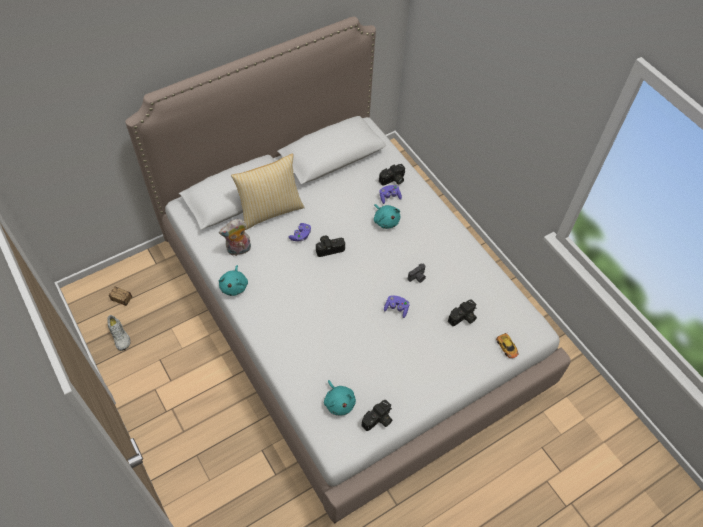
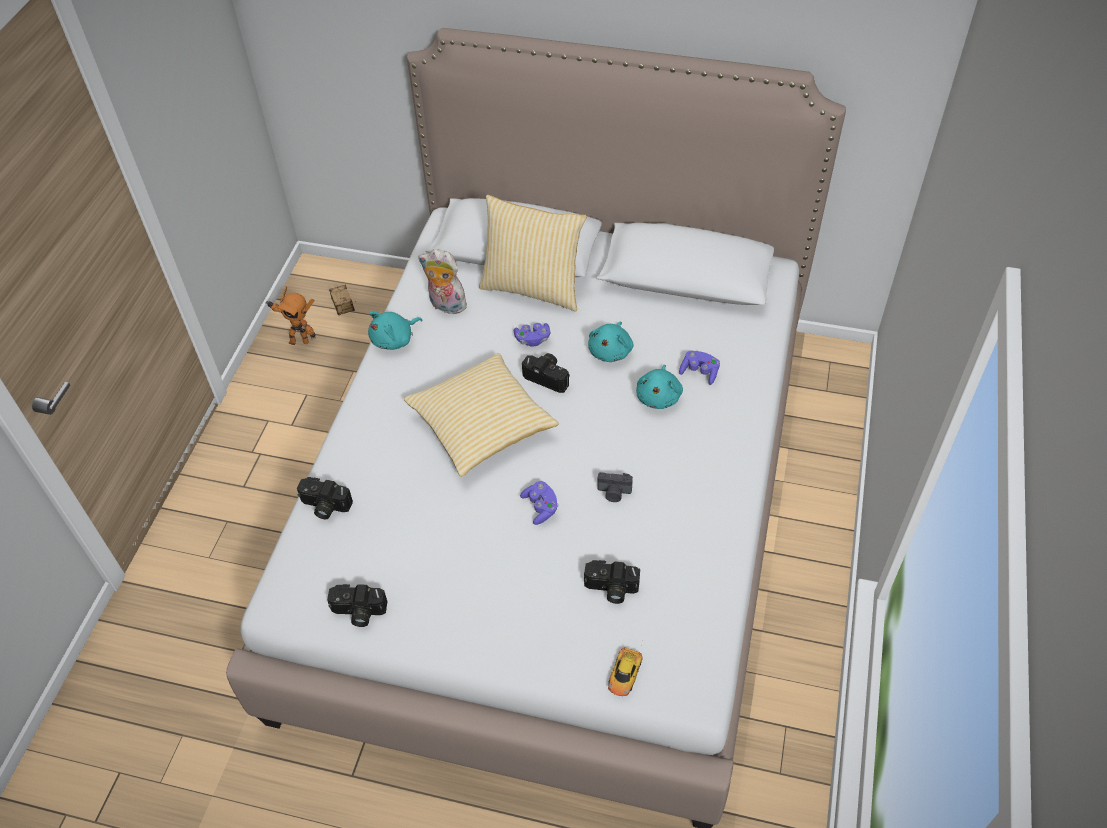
camera: 50 degrees right, 5 degrees down
(119, 335) = (299, 340): white shoe -> toy robot
(328, 294) = (482, 426): none -> pillow
(339, 402) = (342, 552): turquoise plush toy -> turquoise plush toy (611, 351)
(393, 180) = (730, 356): camera -> camera (324, 506)

